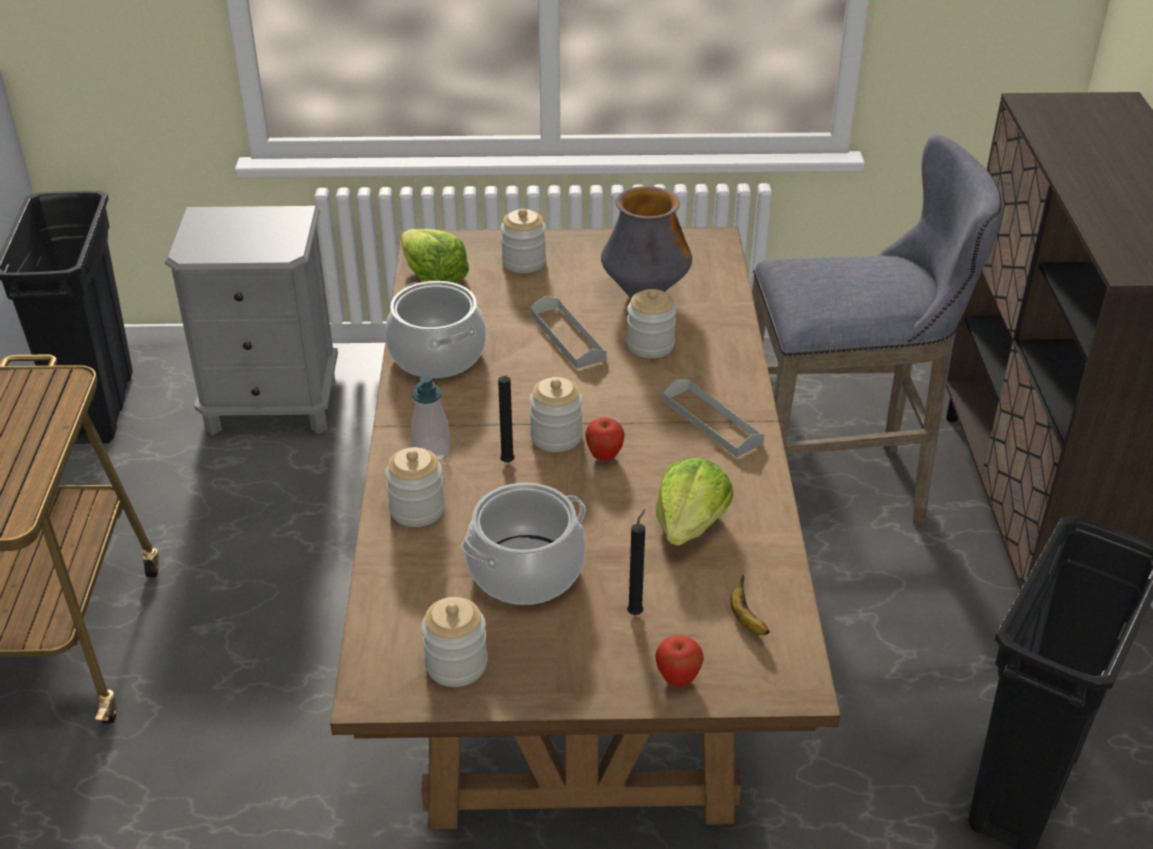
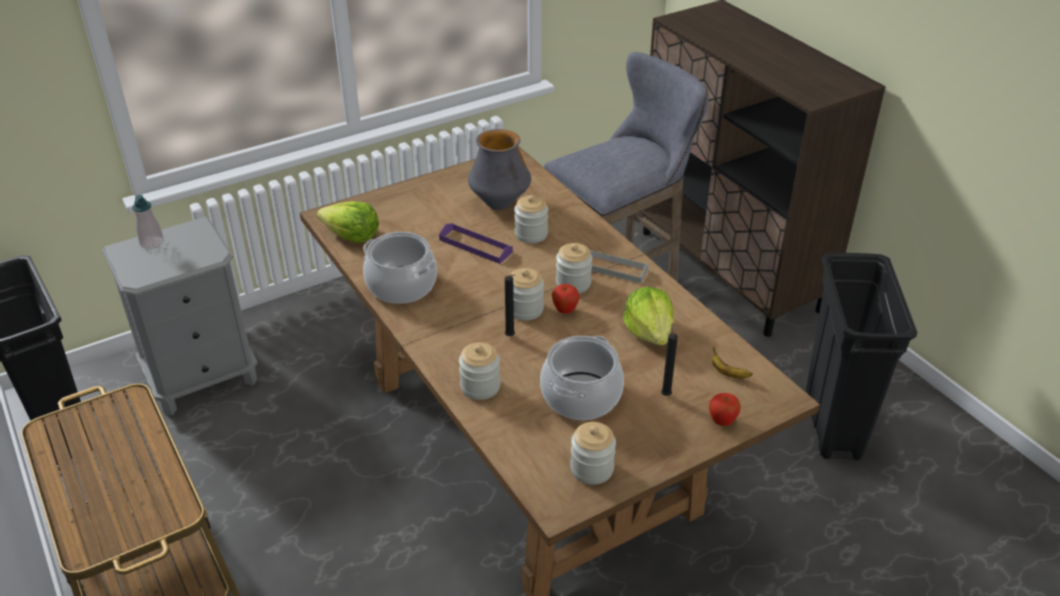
camera: 30 degrees left, 0 degrees up
(431, 450) = (455, 347): soap dispenser -> soap dispenser (152, 243)
(524, 262) = (404, 208): jar -> jar (573, 283)
(567, 337) = (475, 246): grey tray -> purple tray

